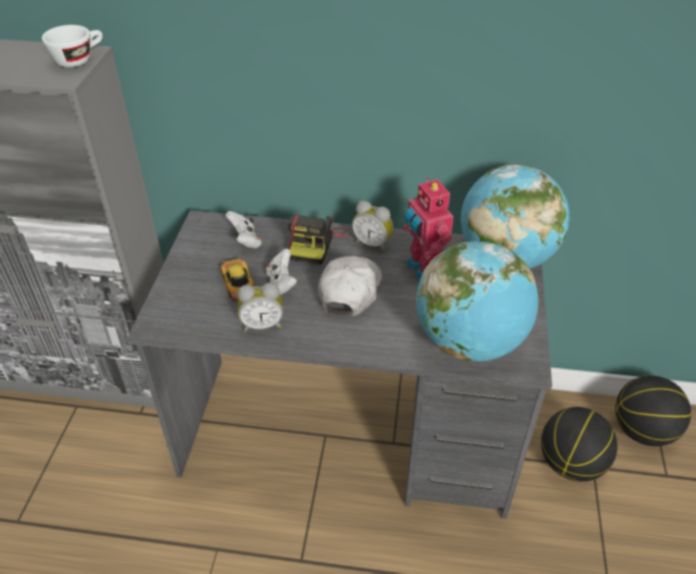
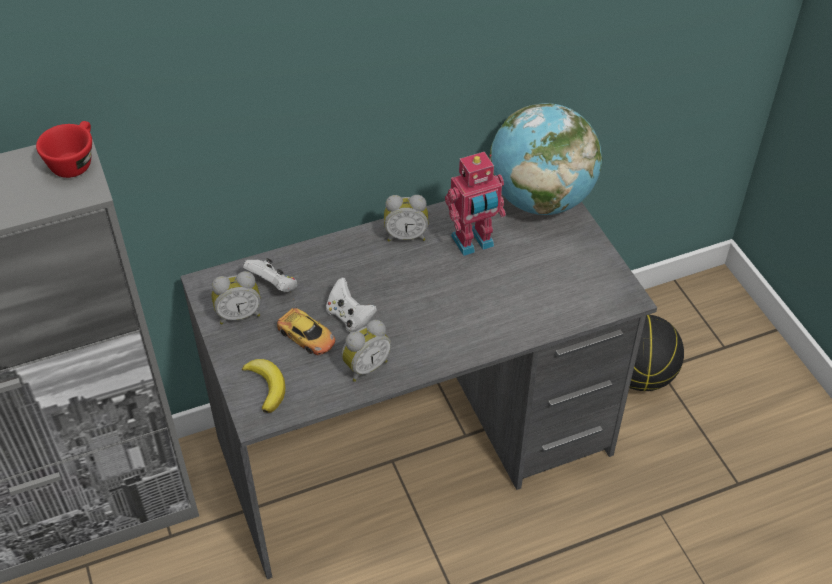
camera: 30 degrees left, 5 degrees up
(79, 59) = (74, 161): white cup -> red cup
(179, 307) = (266, 386): none -> banana
(205, 250) = (239, 314): none -> alarm clock
(314, 243) = (348, 259): camera -> none
(350, 290) = (421, 295): white cap -> none
(423, 269) = (473, 243): toy robot -> toy robot turned 60 degrees counterclockwise
(469, 342) = (565, 298): globe -> none
(642, 431) = (683, 314): basketball -> none

